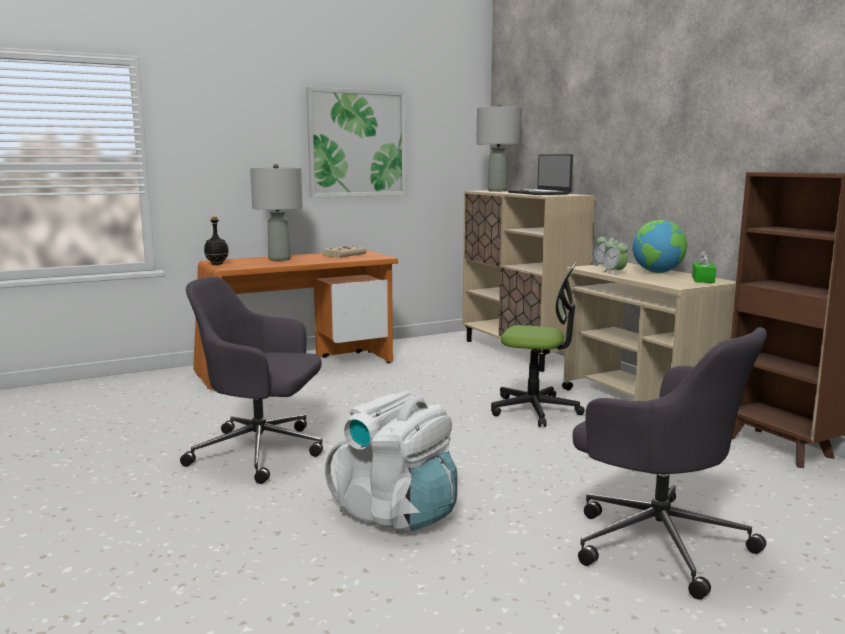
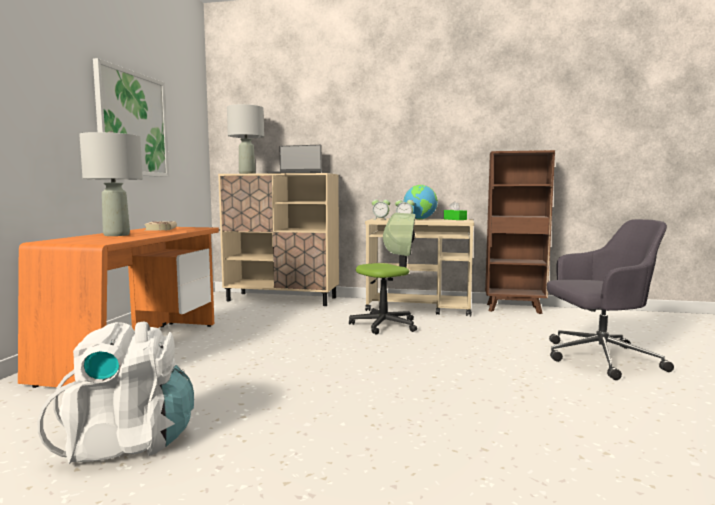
camera: 50 degrees left, 5 degrees down
(216, 264) = (67, 242): black bottle -> none
(261, 452) = (305, 412): grey office chair -> none
(396, 513) = (496, 401): white backpack -> white backpack (128, 443)

